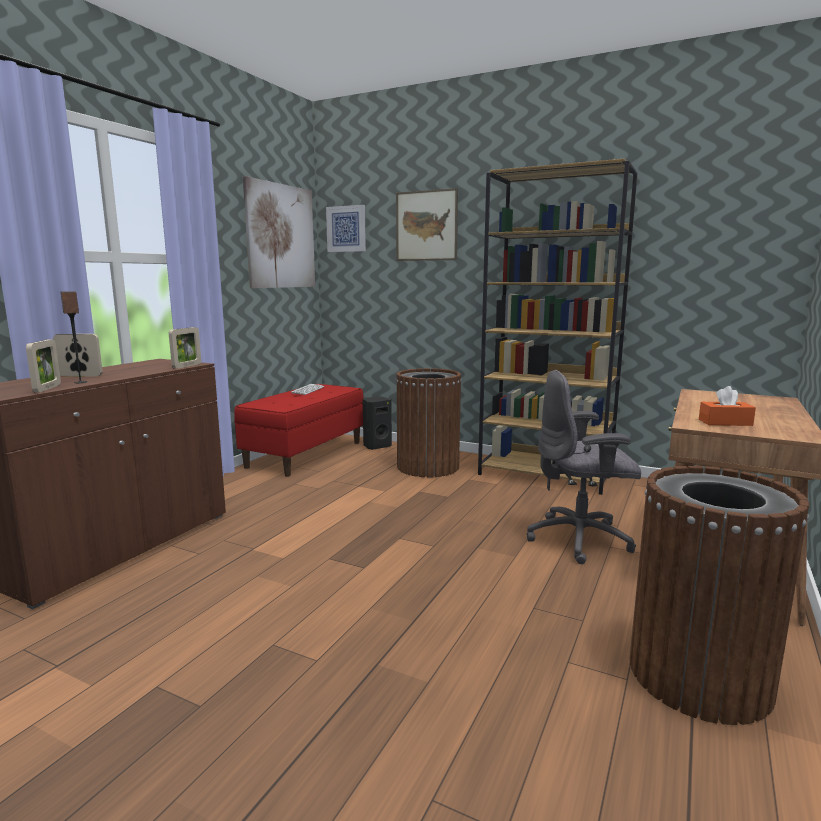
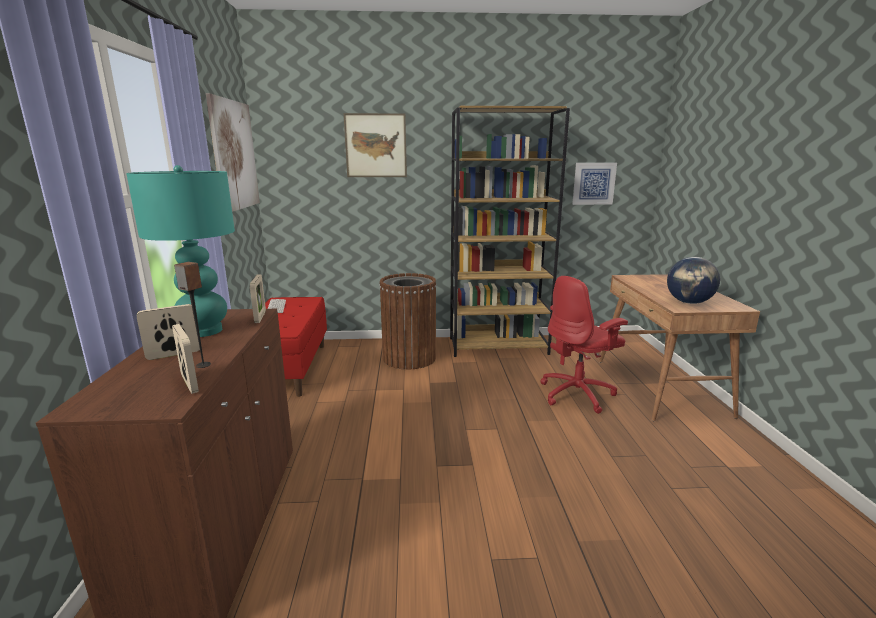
camera: 30 degrees left, 5 degrees up
(131, 368) = (204, 331): none -> turquoise table lamp
(346, 229) = (289, 145): picture -> picture (593, 183)
(376, 446) = (343, 346): black speaker -> none
(580, 539) = (577, 394): grey office chair -> red office chair
(699, 676) = (733, 469): brown trash can -> none
(725, 422) = (689, 302): orange tissue box -> globe

